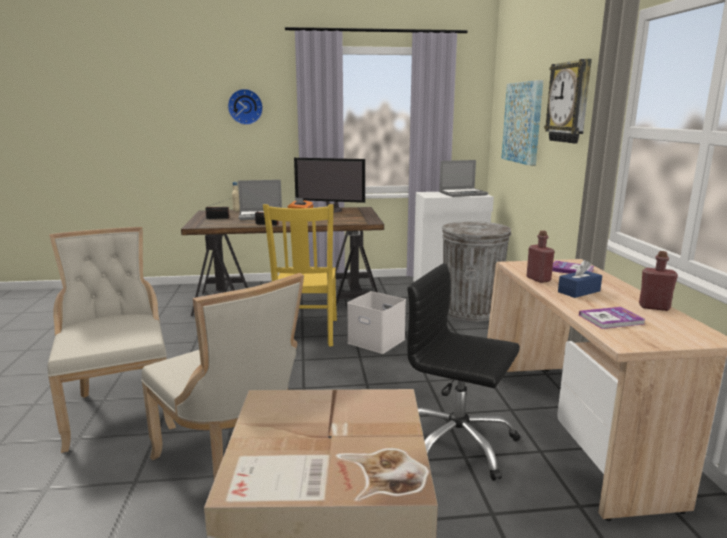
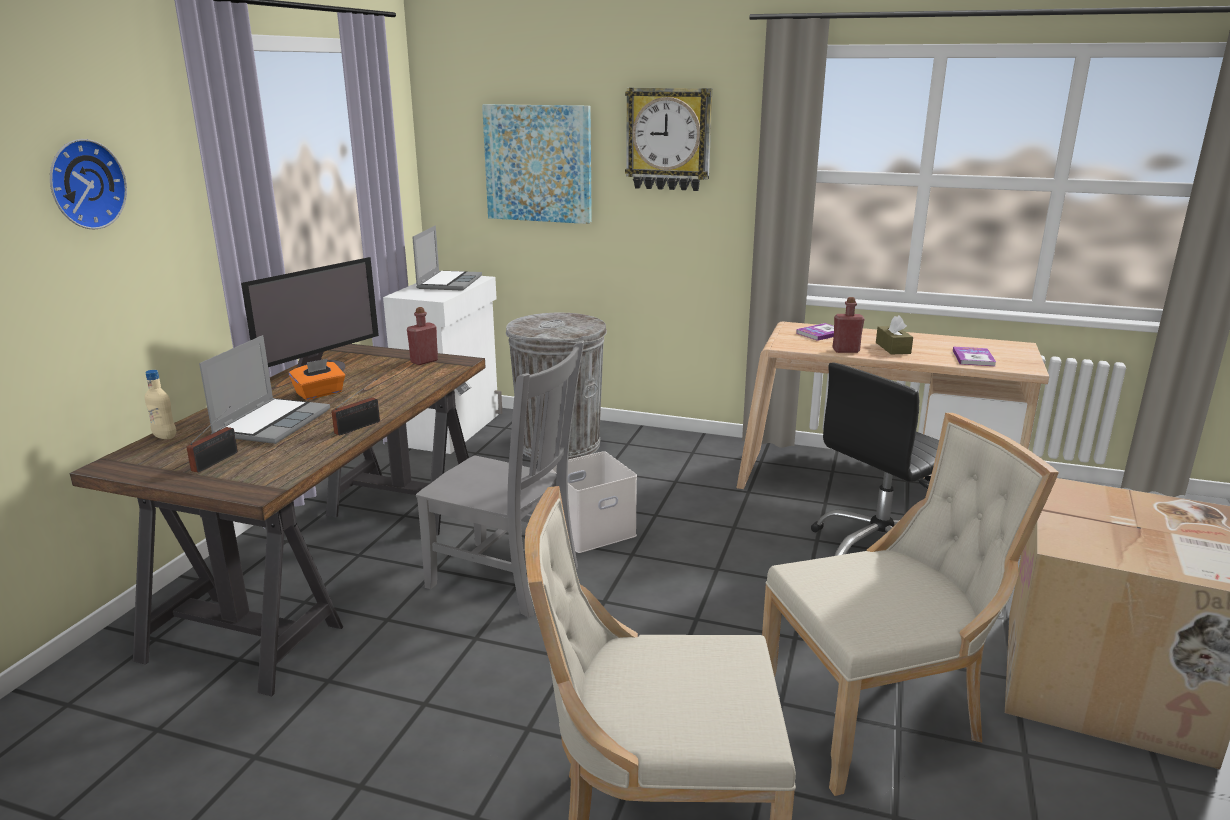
camera: 65 degrees left, 5 degrees up
(306, 333) = (507, 578): yellow chair -> grey chair
(579, 291) = (893, 348): blue tissue box -> brown tissue box
(654, 307) = (945, 339): red bottle -> red bottle (424, 361)

